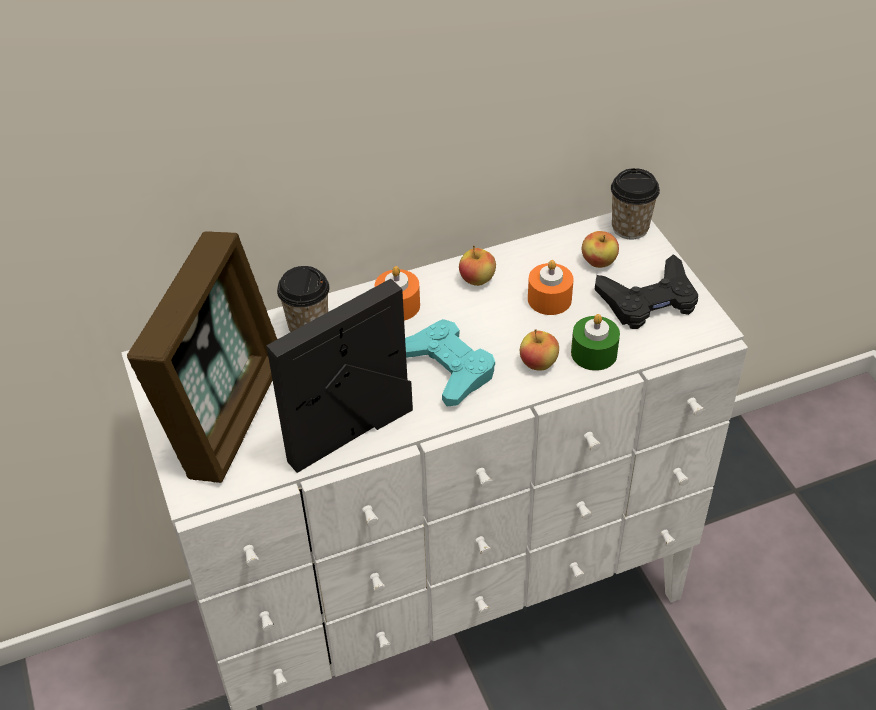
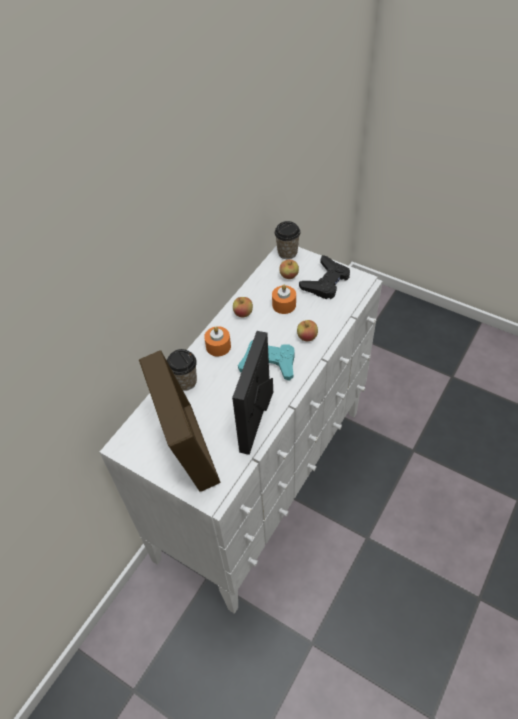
camera: 35 degrees left, 5 degrees up
(594, 353) = (326, 319): green candle -> none

